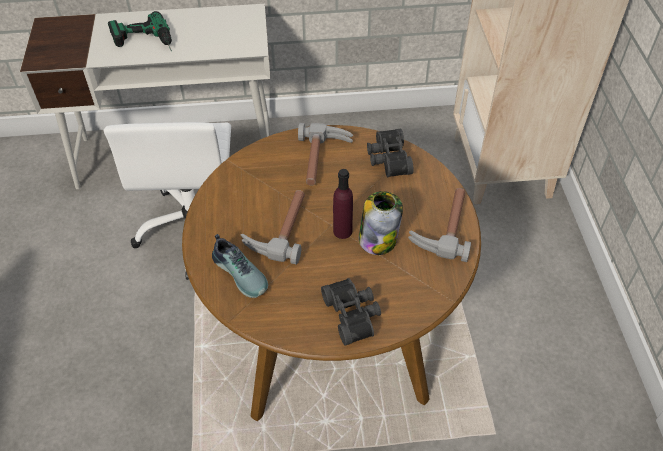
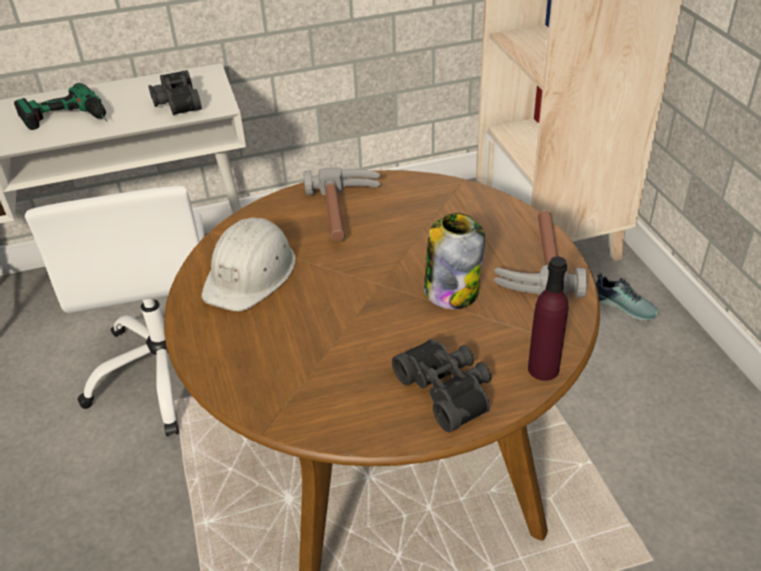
camera: 10 degrees left, 10 degrees down
(241, 272) = (266, 364): shoe -> shoe (624, 305)
(247, 199) = (251, 273): none -> white hard hat
(279, 229) = (307, 301): hammer -> none
(342, 231) = (398, 289): purple bottle -> purple bottle (543, 369)
(387, 159) = (432, 199): black binoculars -> black binoculars (175, 102)

